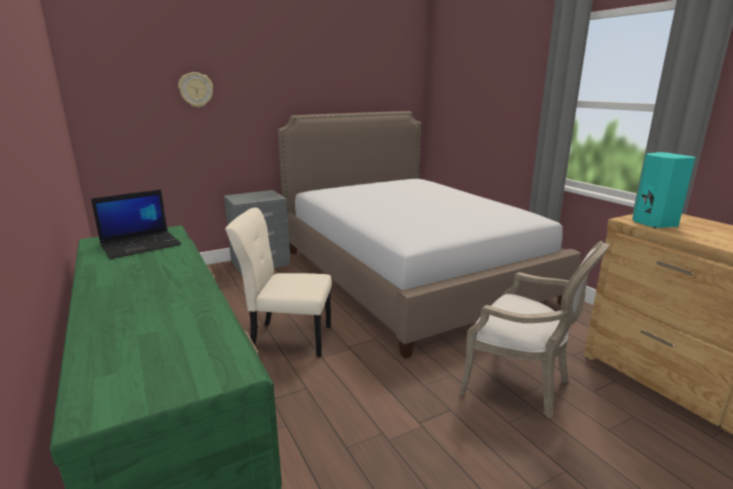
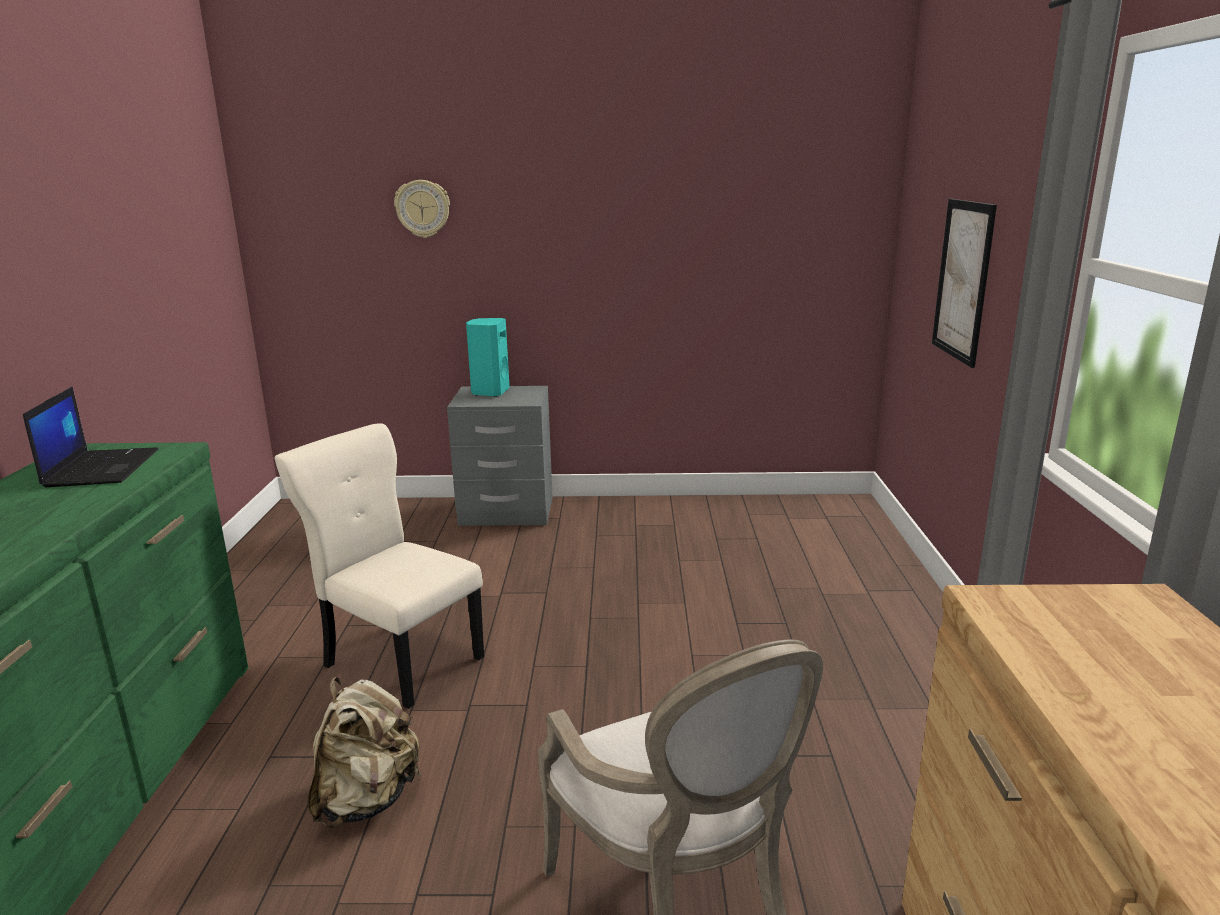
camera: 30 degrees right, 0 degrees up
(141, 245) = (101, 468): laptop -> laptop turned 90 degrees counterclockwise
(349, 398) = (367, 799): none -> beige backpack
(409, 274) = (730, 593): bed -> none
(484, 118) = (963, 280): none -> picture
(652, 223) = (1036, 626): turquoise speaker -> turquoise speaker (489, 392)

